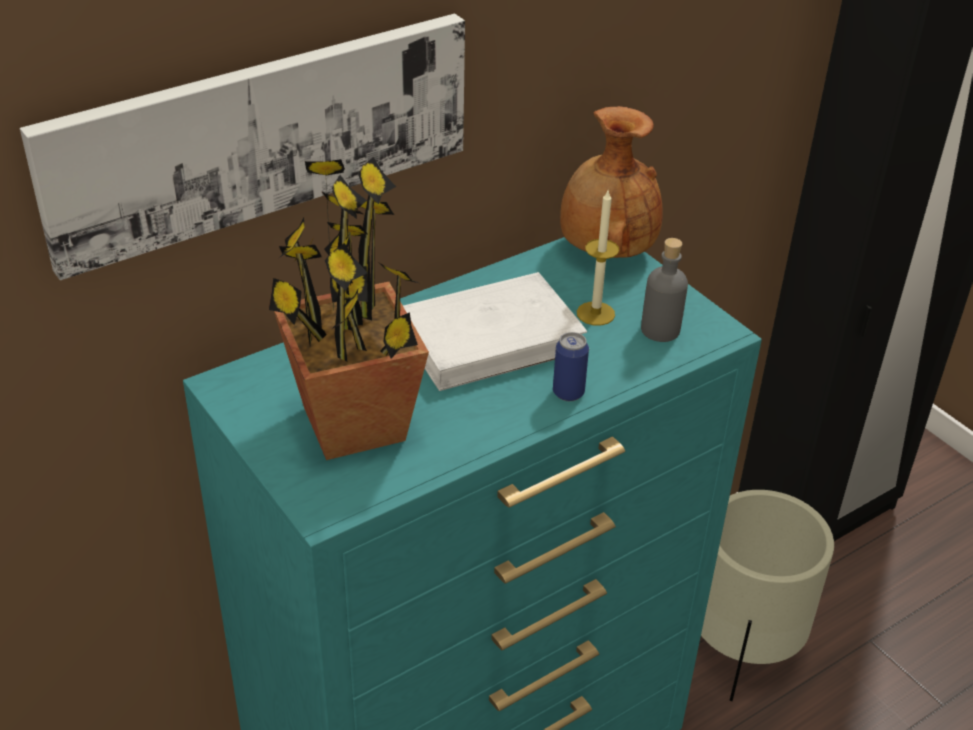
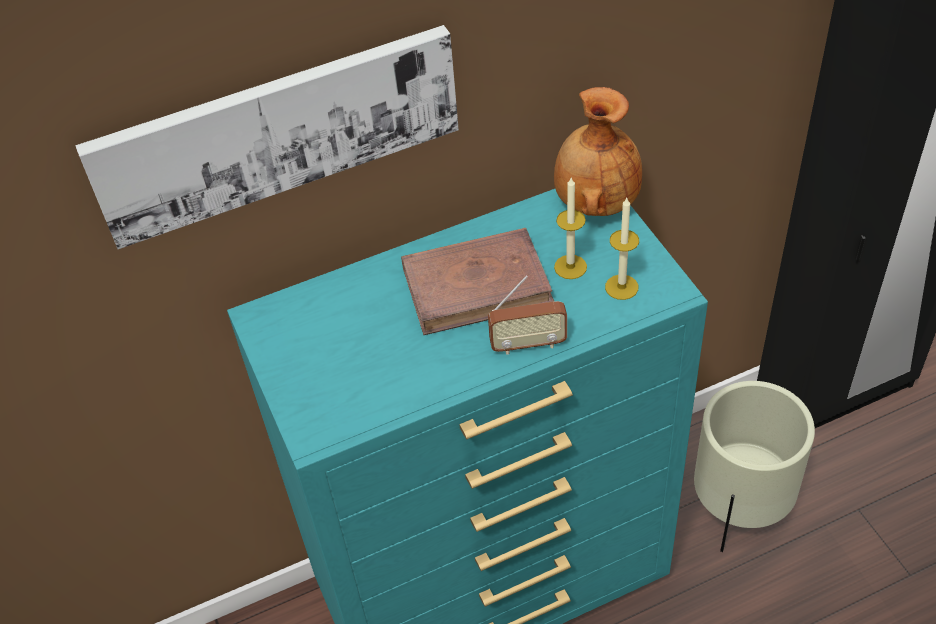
camera: 15 degrees right, 10 degrees up
(354, 425) = (350, 362): potted plant -> none
(491, 338) = (477, 286): white book -> brown book
(568, 392) = (528, 344): can -> radio
(660, 330) = (621, 287): grey bottle -> candle

